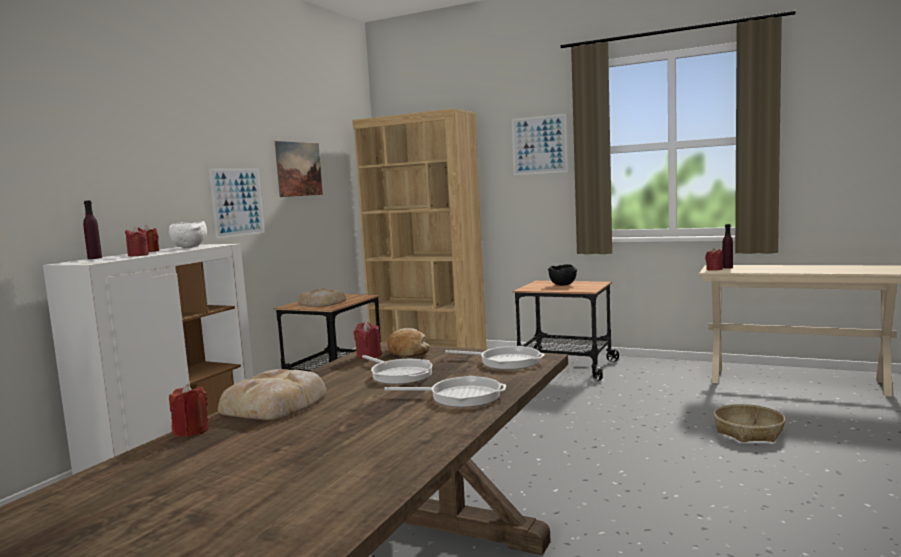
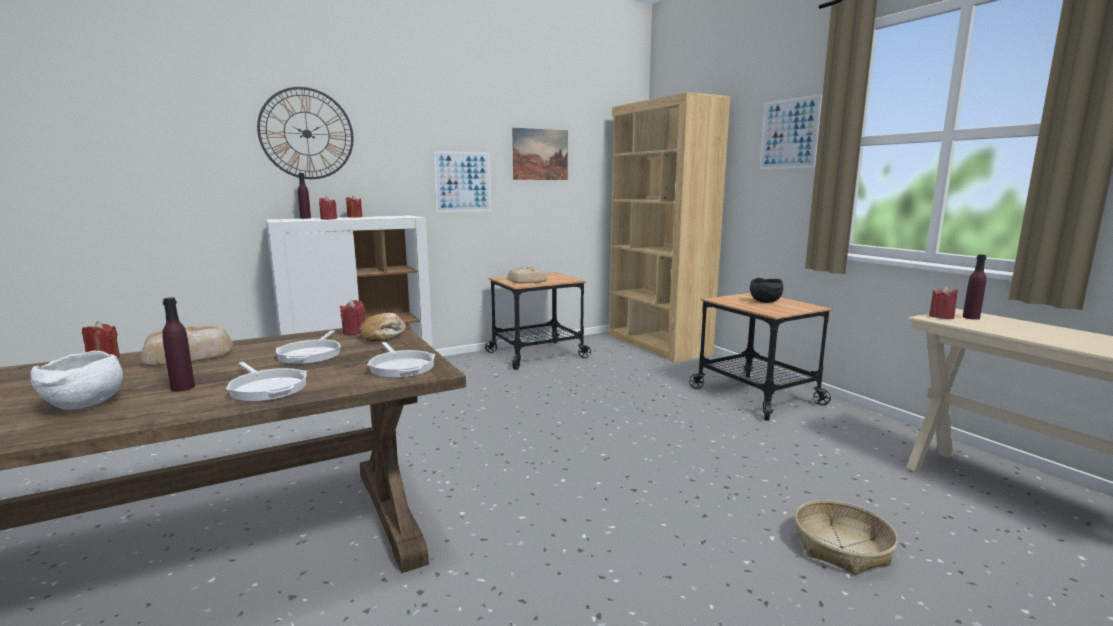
camera: 35 degrees right, 5 degrees up
(80, 151) = (307, 133): none -> wall clock
(190, 247) = (385, 217): white bowl -> white bowl (84, 406)
(387, 417) = (183, 387): none -> purple bottle

